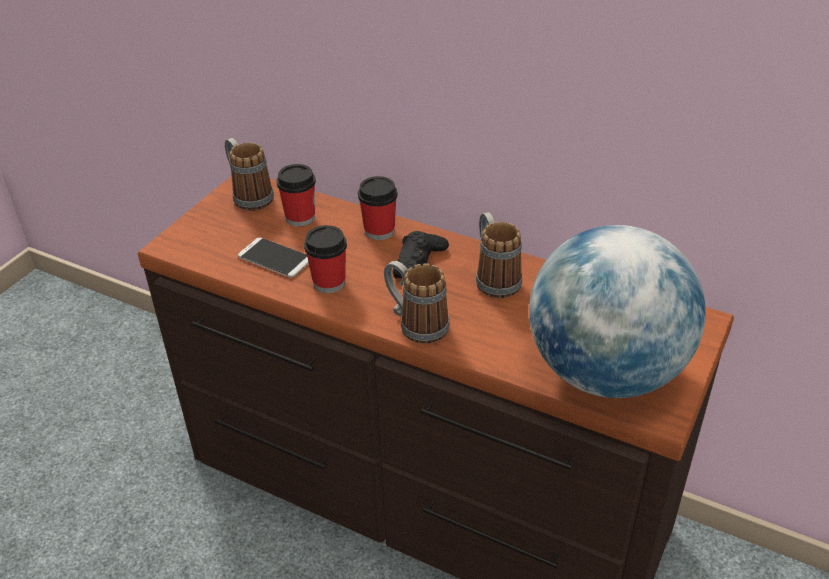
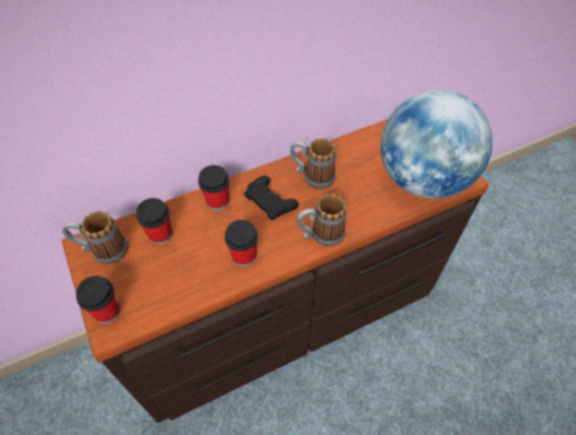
camera: 55 degrees left, 15 degrees up
(187, 234) = (107, 311): none -> cup
(275, 258) = (190, 272): phone -> none

